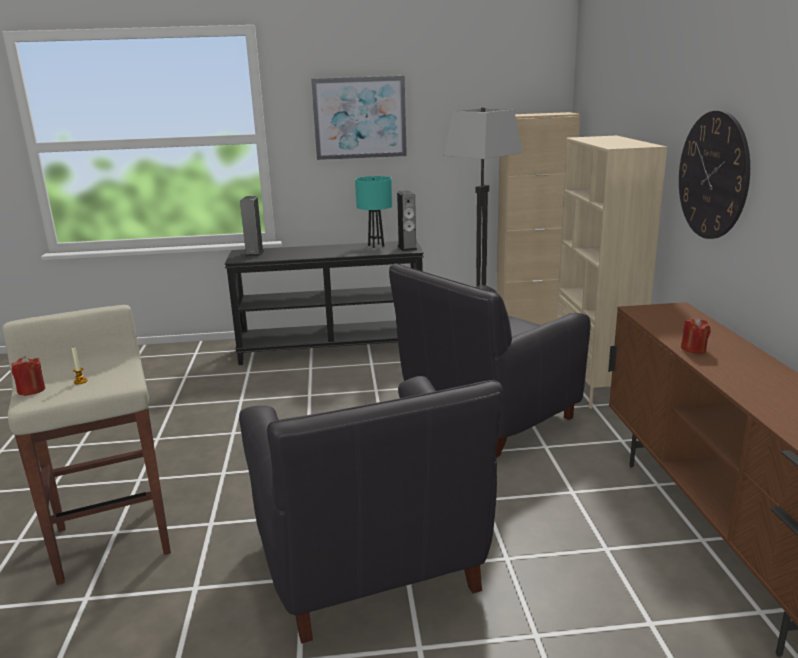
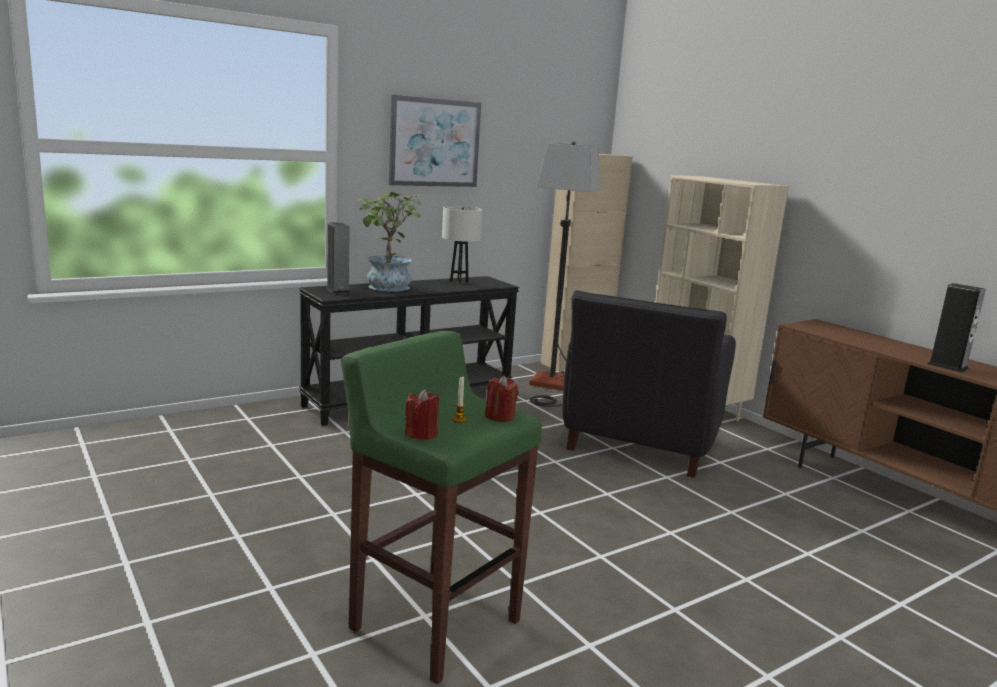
camera: 30 degrees left, 5 degrees down
(113, 539) = (433, 623): beige stool -> green stool
(299, 252) = (387, 288): none -> potted plant
(369, 565) = (716, 585): black armchair -> none
(376, 246) = (459, 281): turquoise table lamp -> white table lamp
(407, 248) = (495, 283): speaker -> speaker (947, 366)
(693, 349) = (889, 350): red candle -> red candle (500, 416)
(713, 175) = (850, 210): wall clock -> none

